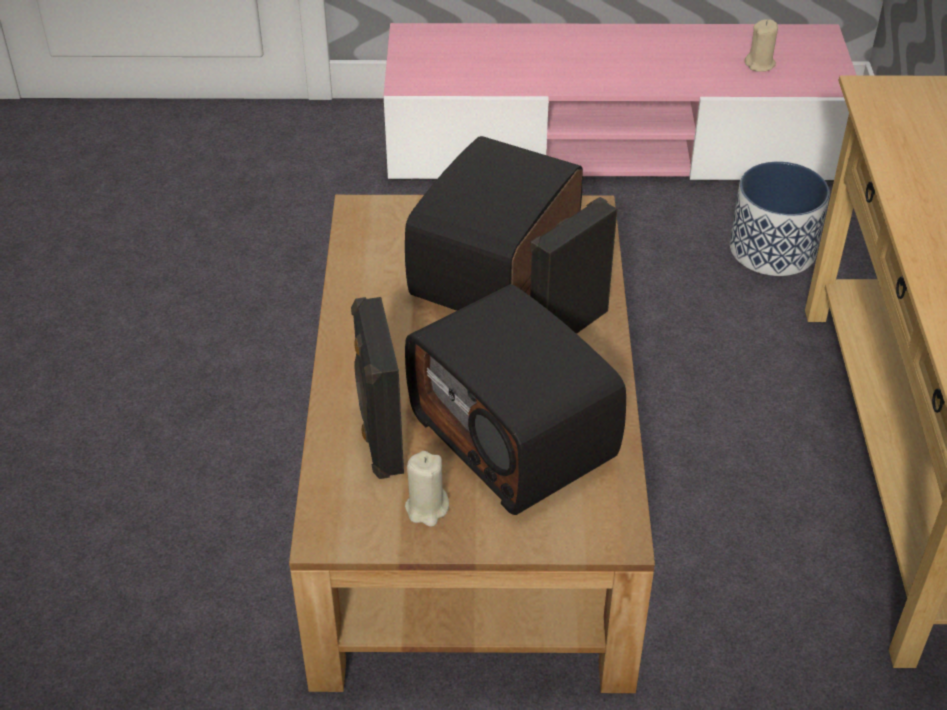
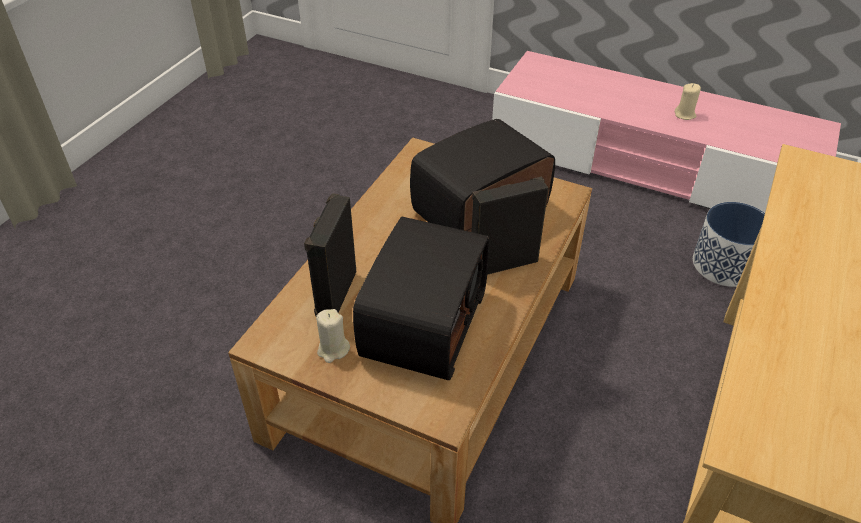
camera: 25 degrees right, 0 degrees up
(516, 436) = (422, 323): radio -> radio turned 150 degrees counterclockwise
(760, 64) = (764, 135): beige candle -> beige candle (685, 115)

